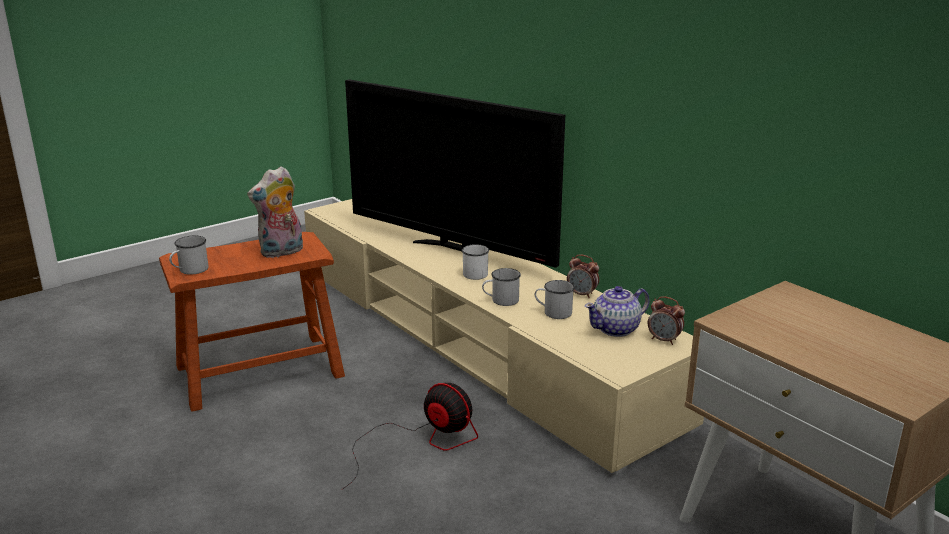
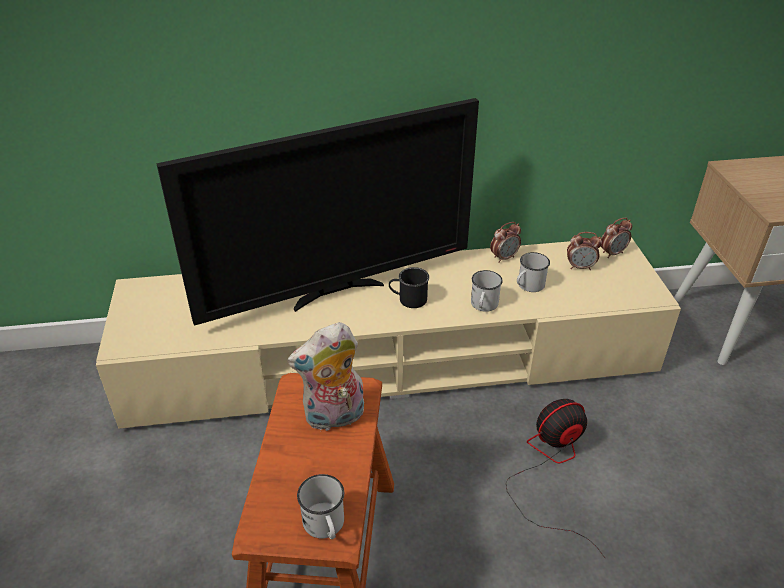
camera: 60 degrees left, 15 degrees up
(281, 252) = (334, 418): plush toy -> plush toy turned 75 degrees clockwise
(473, 273) = (408, 299): white mug -> black mug
(616, 329) = (580, 267): teapot -> alarm clock

